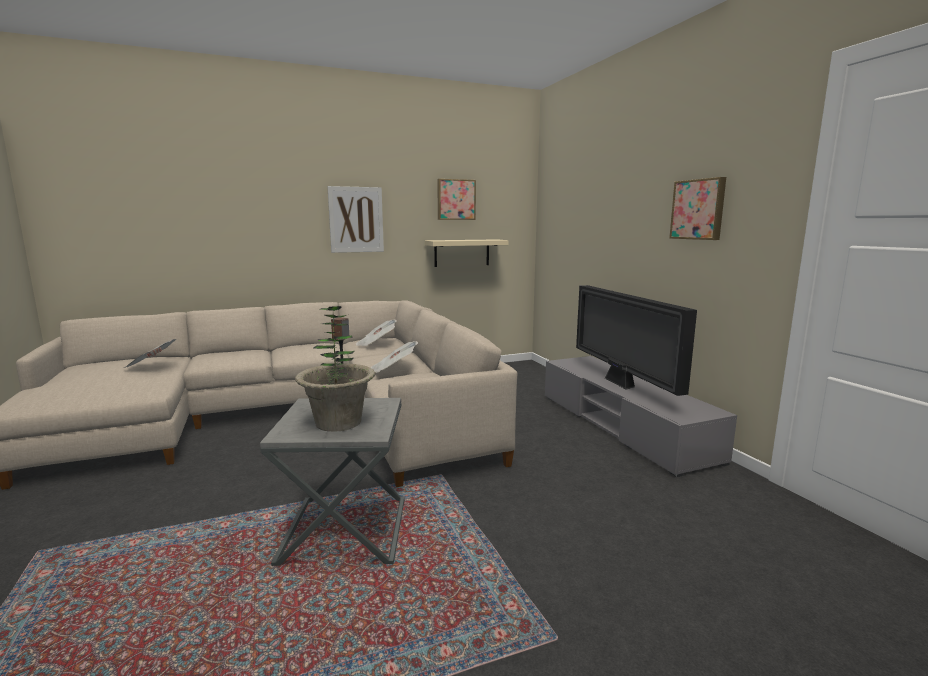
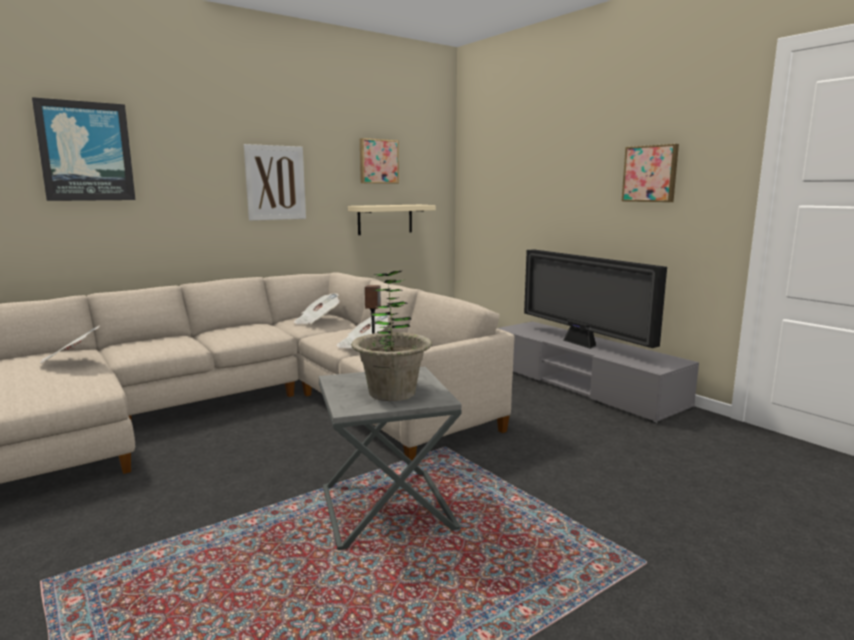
camera: 15 degrees left, 0 degrees up
(193, 194) = (86, 151): none -> picture

